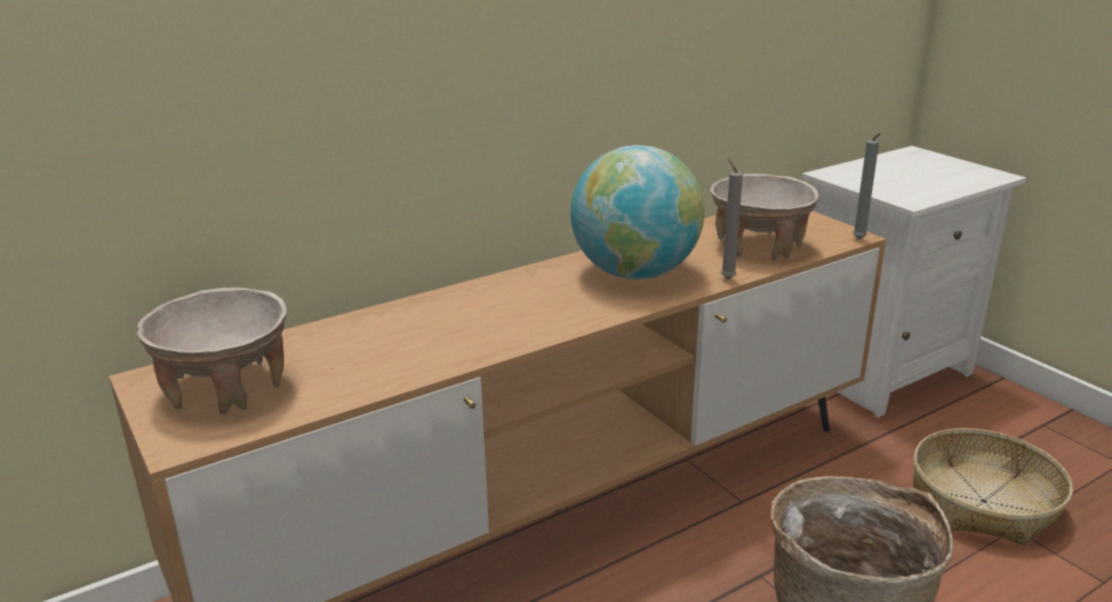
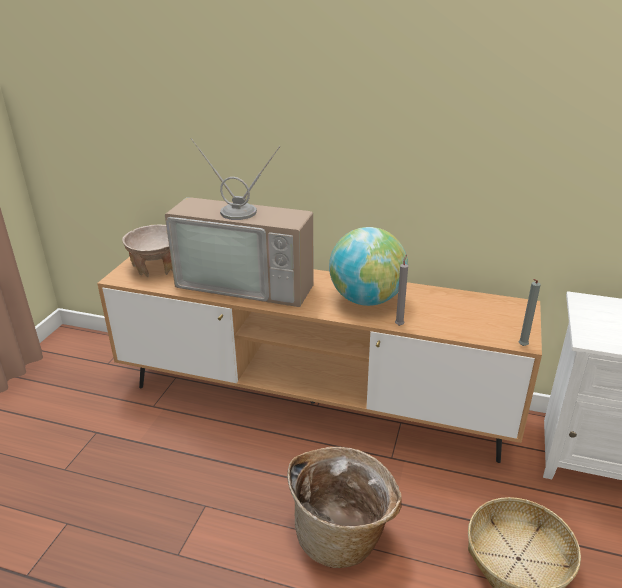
camera: 50 degrees right, 5 degrees up
(441, 329) = (249, 282): none -> television
(759, 246) = (456, 319): beige bowl -> none

